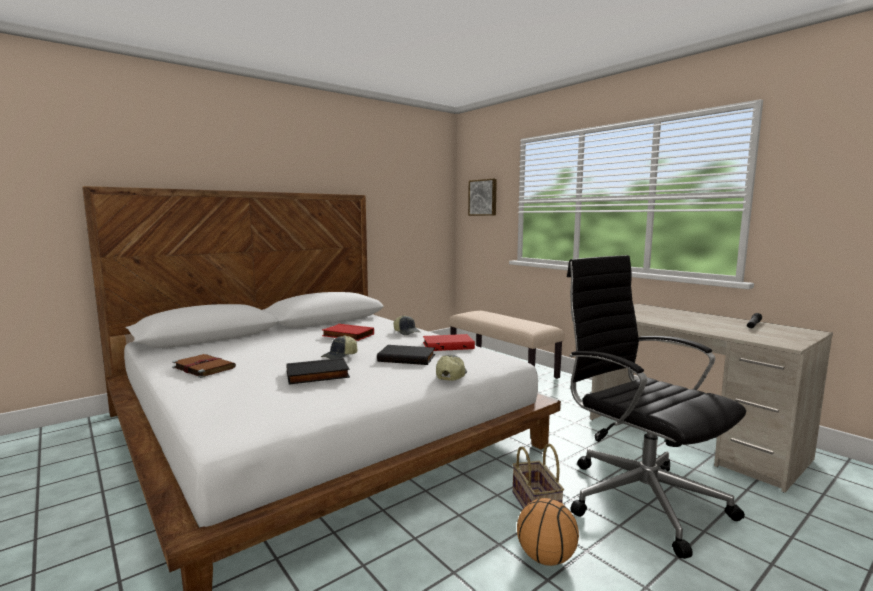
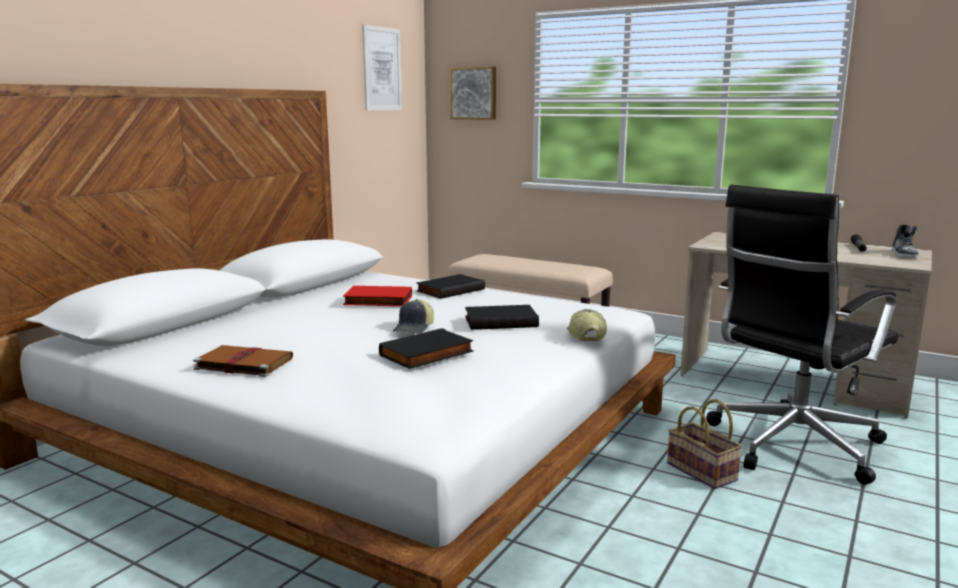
camera: 20 degrees left, 5 degrees up
(407, 332) = (450, 290): cap -> black book
(418, 182) = (382, 69): none -> picture
(448, 345) = (529, 301): red book -> none
(546, 558) = (753, 516): basketball -> none
(640, 498) = (791, 445): black office chair -> black office chair turned 75 degrees counterclockwise
(793, 334) = (904, 255): none -> shoe

